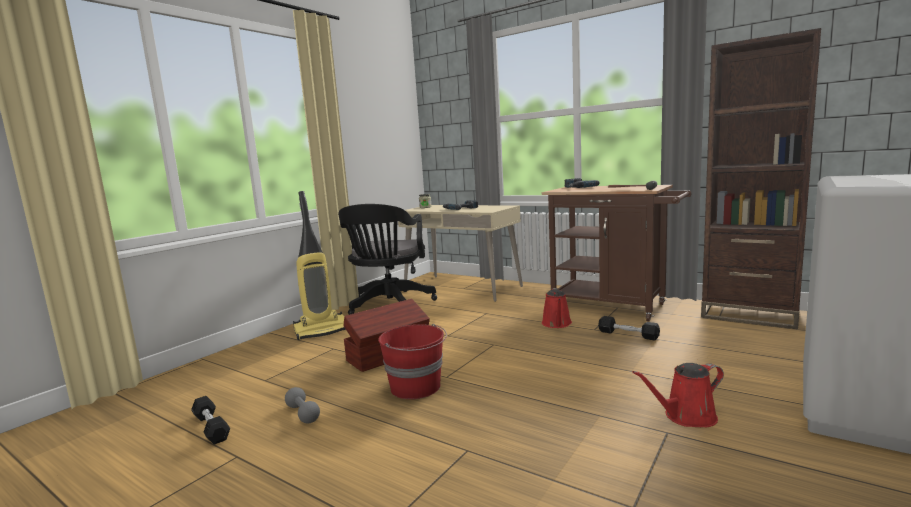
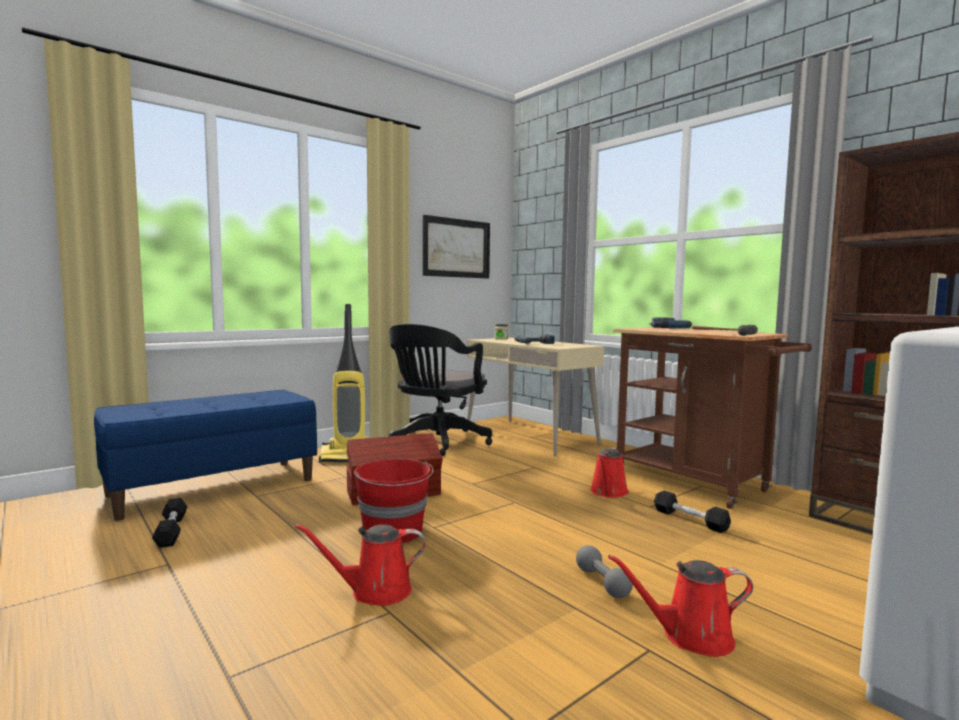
camera: 15 degrees right, 5 degrees down
(215, 380) = (214, 487): none -> blue bench
(303, 414) = (261, 536): grey dumbbell -> grey dumbbell (602, 583)
(376, 129) = (456, 248): none -> picture
(442, 437) = (375, 591): none -> red watering can

